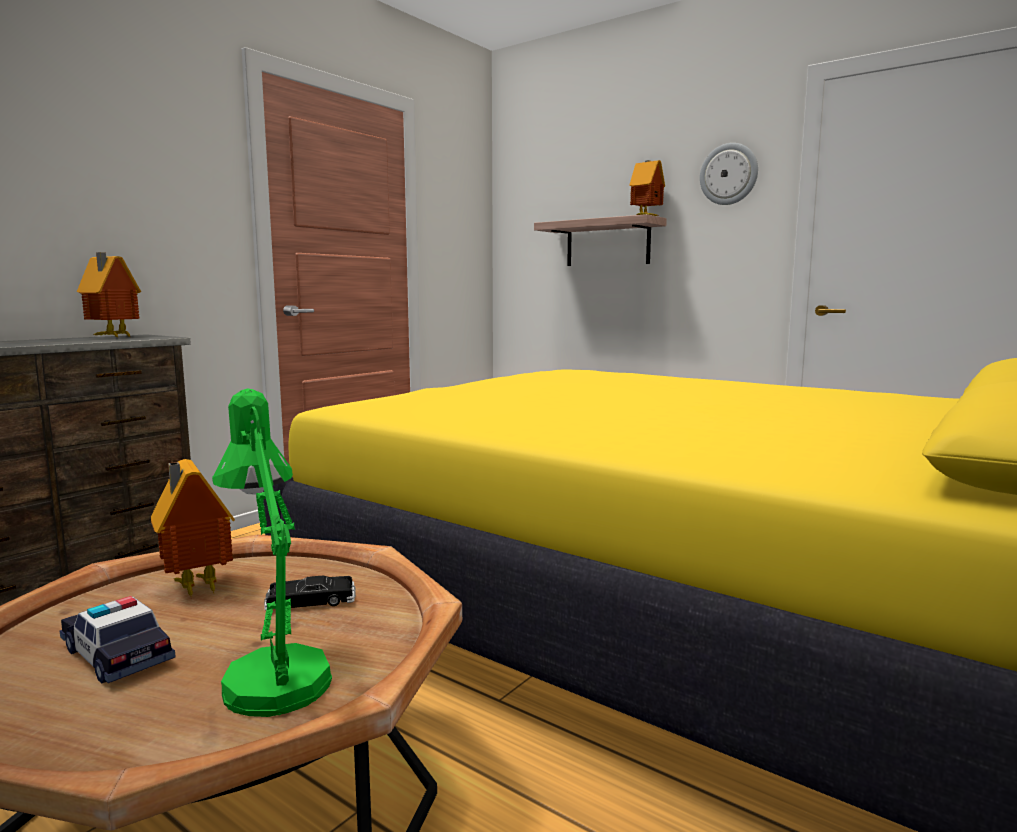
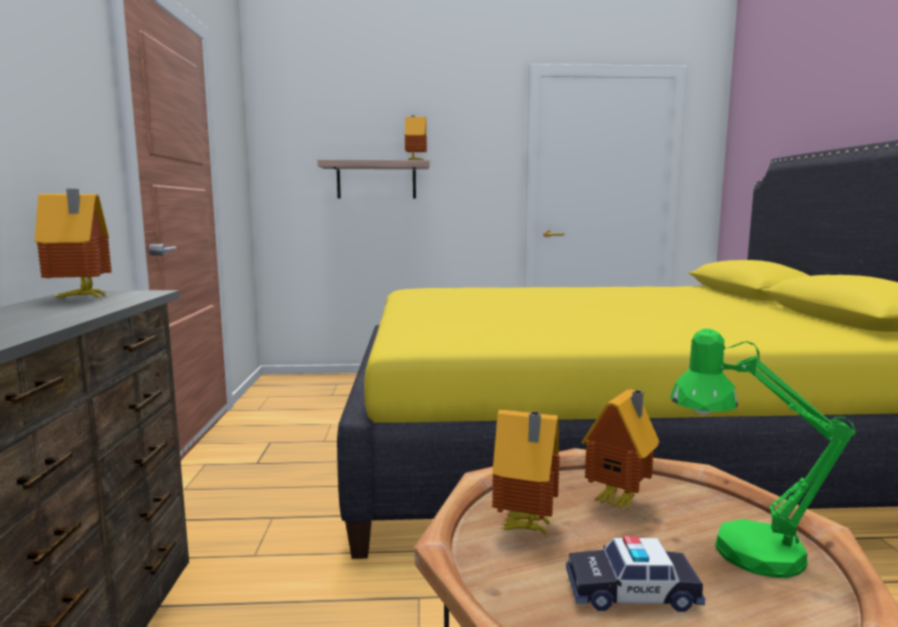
camera: 40 degrees left, 0 degrees up
(311, 601) = (620, 502): black toy car -> toy house
(729, 174) = (477, 133): wall clock -> none

